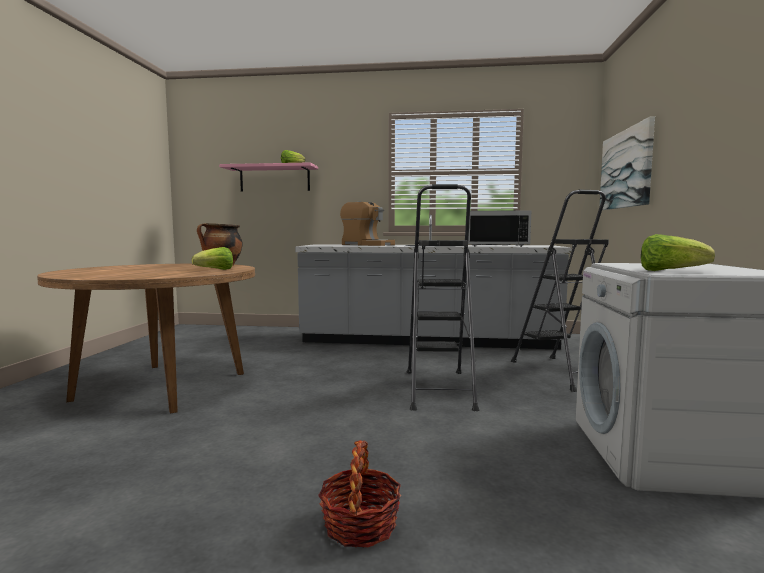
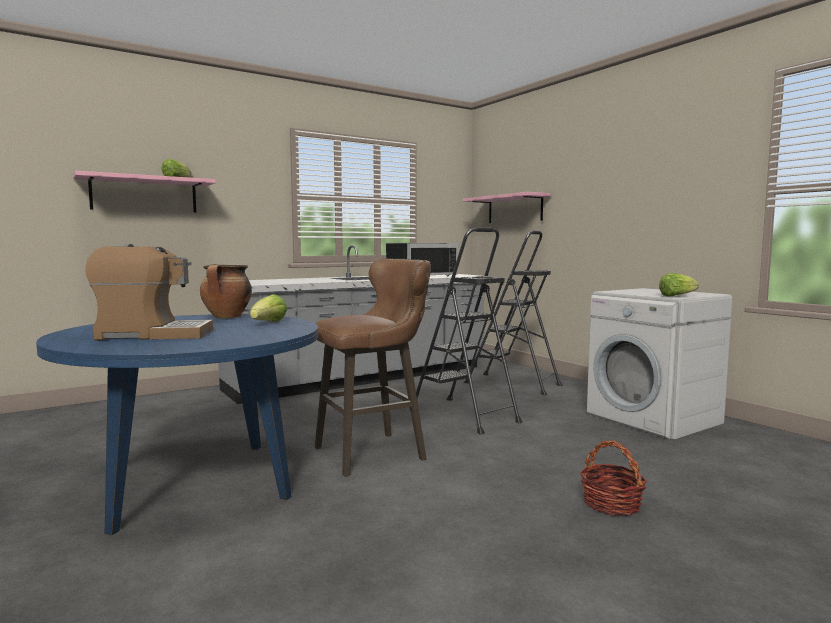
camera: 40 degrees left, 0 degrees up
(162, 386) = (196, 483): brown dining table -> blue dining table
(295, 399) = (374, 452): none -> brown stool
(367, 245) = (293, 280): coffee machine -> coffee machine (153, 335)
(626, 169) = (514, 209): picture -> pink shelf

